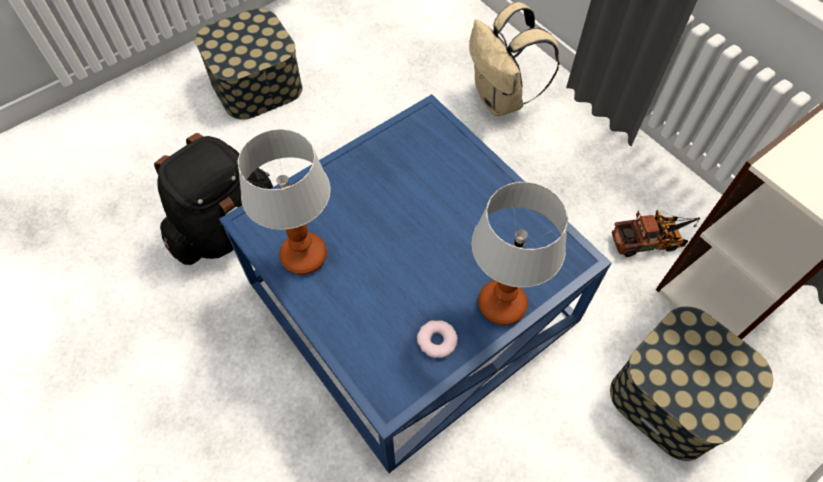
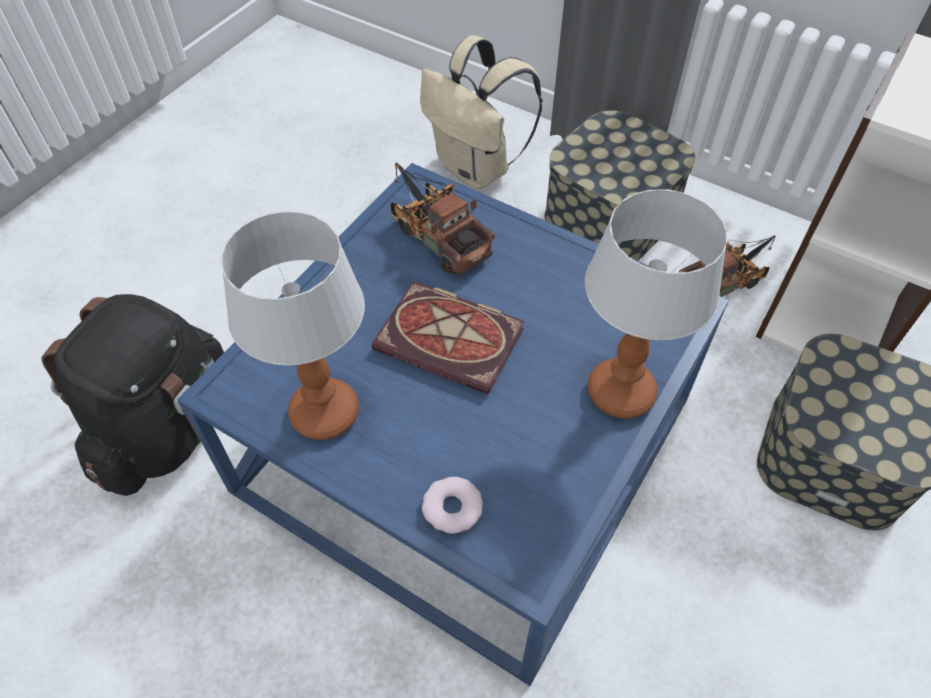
camera: 20 degrees left, 5 degrees down
(256, 83) = (142, 230): storage box -> storage box (610, 214)
(406, 232) = (453, 339): none -> book
(426, 153) = (436, 235): none -> toy truck
(436, 341) = (558, 466): donut -> donut (452, 508)

